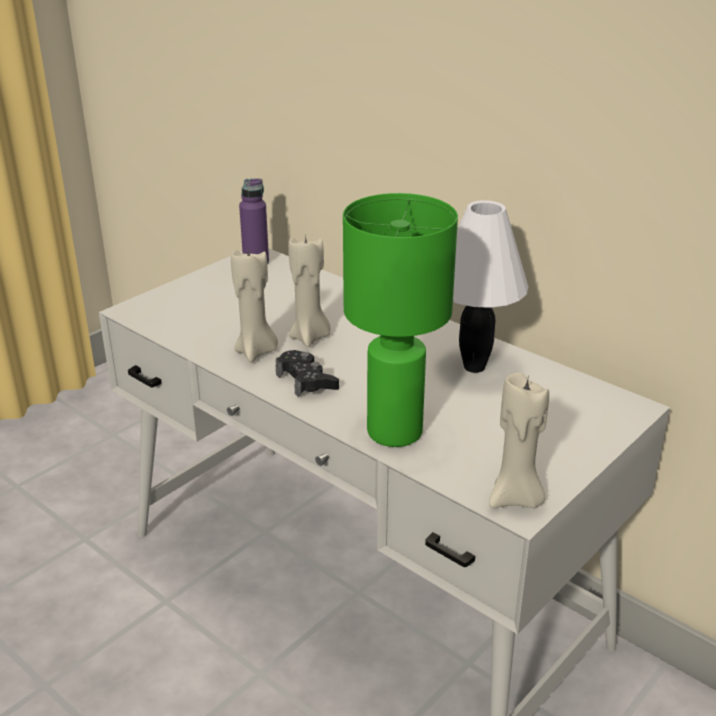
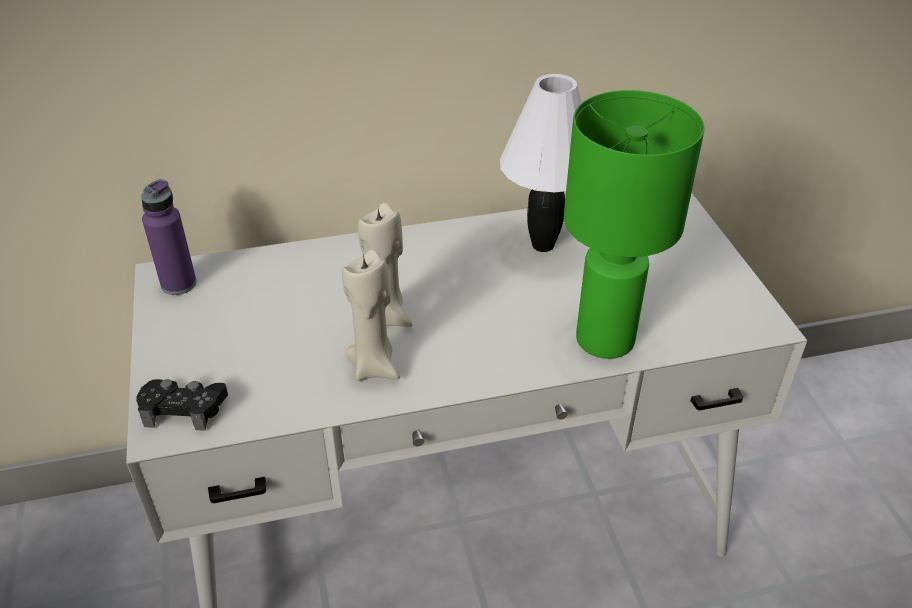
camera: 55 degrees left, 10 degrees up
(306, 381) = (467, 355): black game controller -> black game controller (184, 409)
(516, 498) = (751, 320): beige candle -> none

